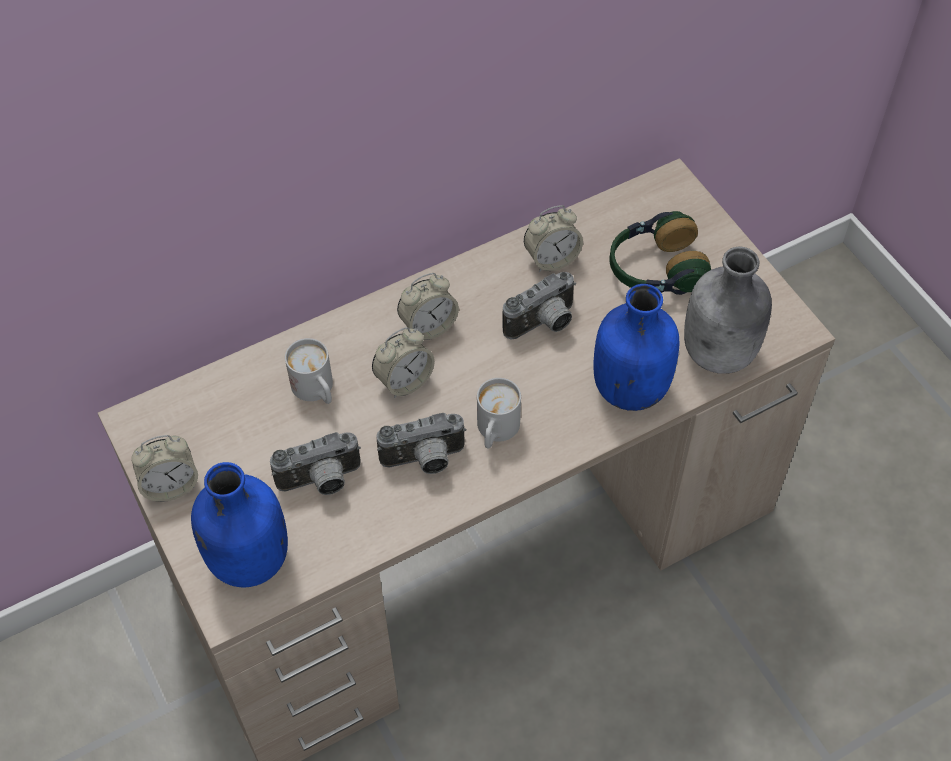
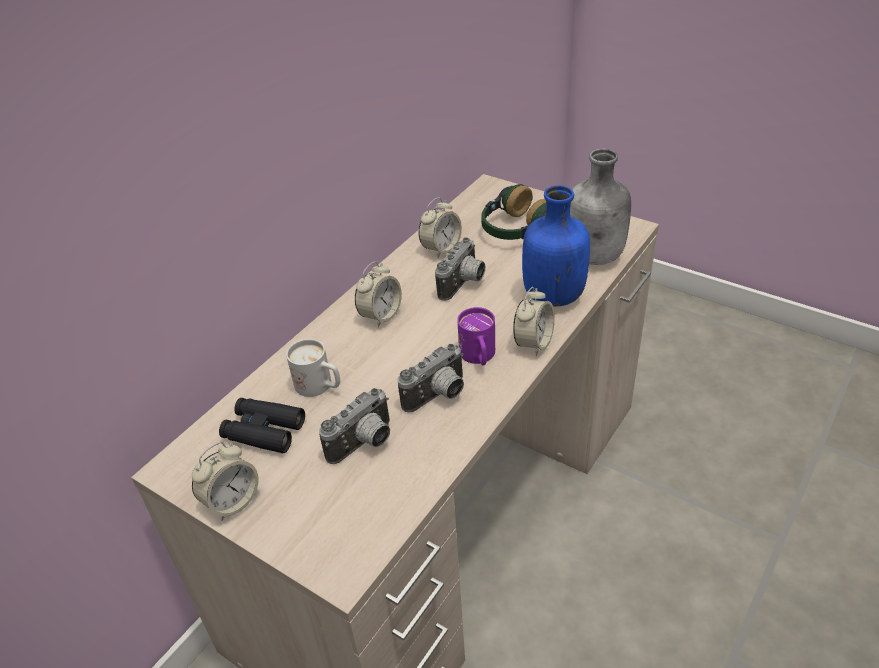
camera: 25 degrees left, 15 degrees down
(237, 419) = (264, 431): none -> black binoculars
(247, 560) = (338, 527): blue bottle -> none
(404, 381) = (386, 353): alarm clock -> alarm clock (533, 343)
(495, 432) = (479, 357): white mug -> purple mug

